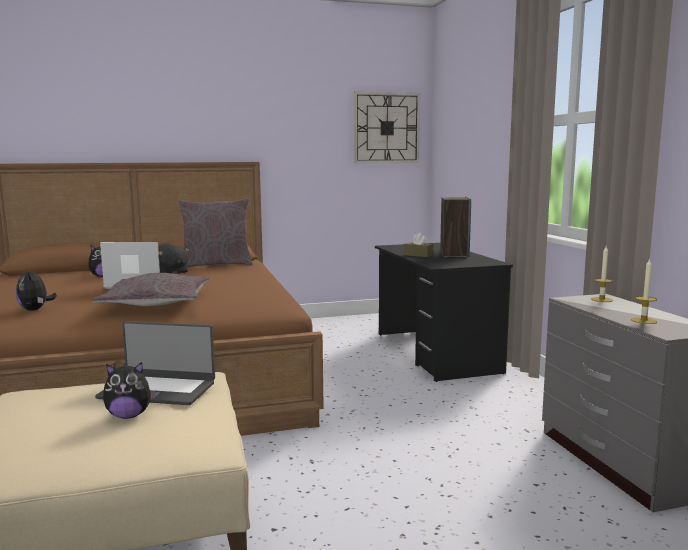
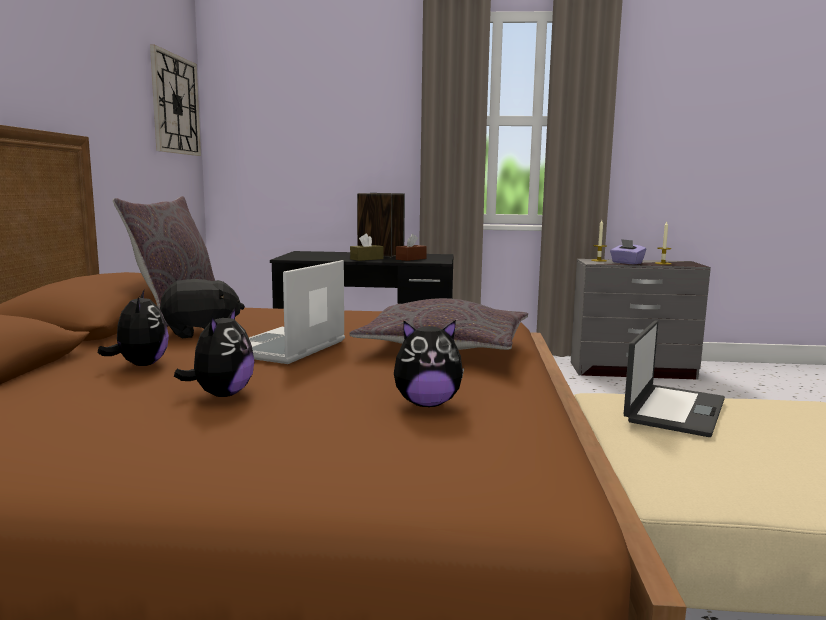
camera: 70 degrees left, 0 degrees up
(129, 415) = (763, 423): plush toy -> plush toy (221, 394)
(442, 260) = (411, 259): none -> brown tissue box
(603, 308) = (626, 263): none -> purple tissue box

